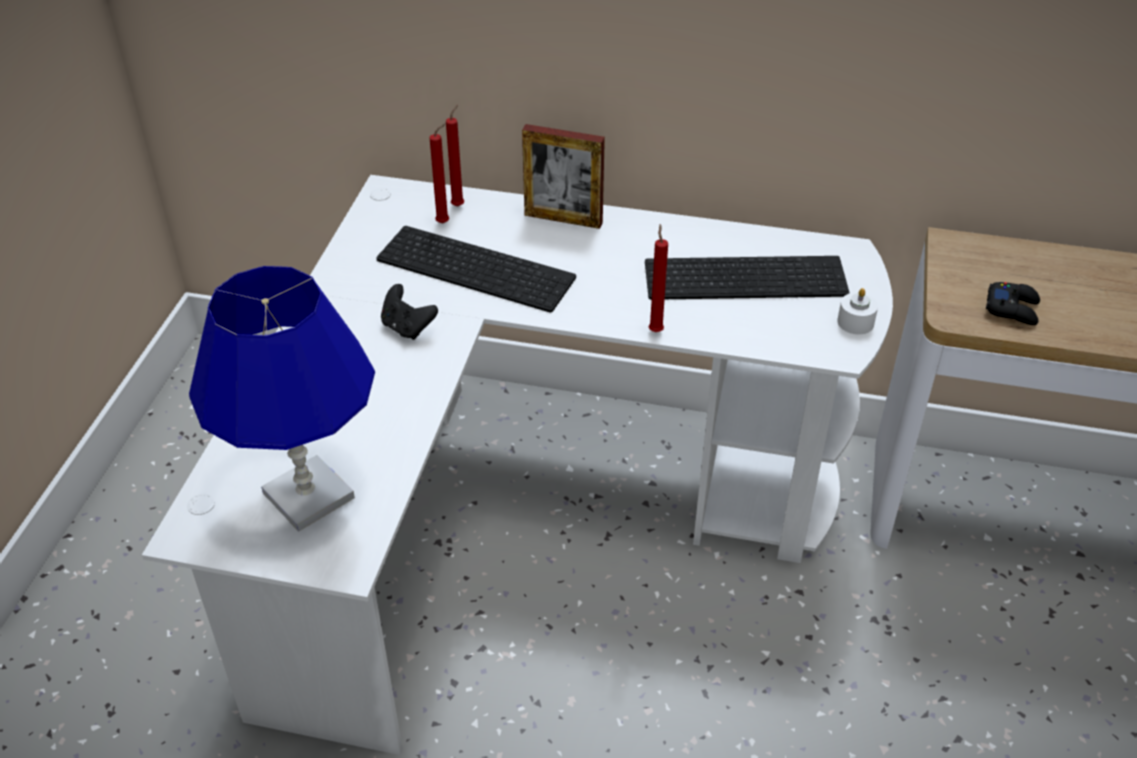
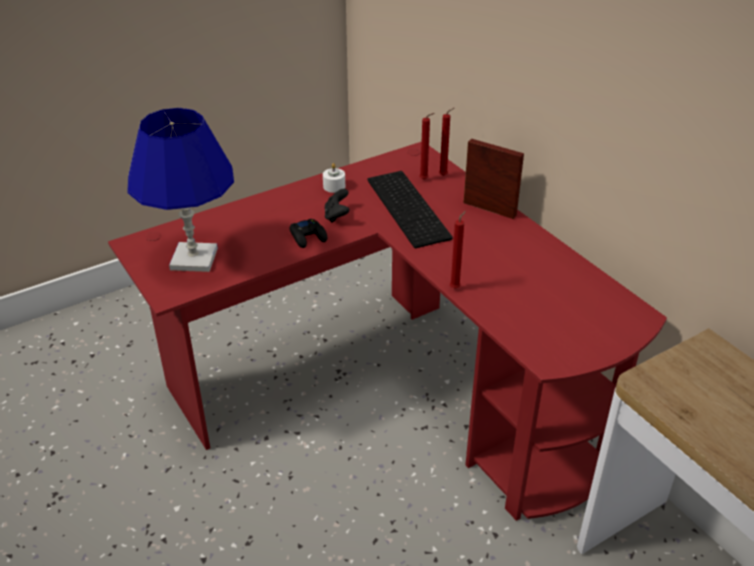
camera: 45 degrees right, 5 degrees down
(525, 517) = (394, 388): white desk -> red desk
(563, 219) = (489, 209): picture frame -> picture frame turned 150 degrees clockwise
(747, 276) = (551, 292): keyboard -> none
(855, 322) = (582, 353): white candle -> white candle (334, 186)
(1012, 308) = (693, 405): black game controller -> black game controller (308, 237)

